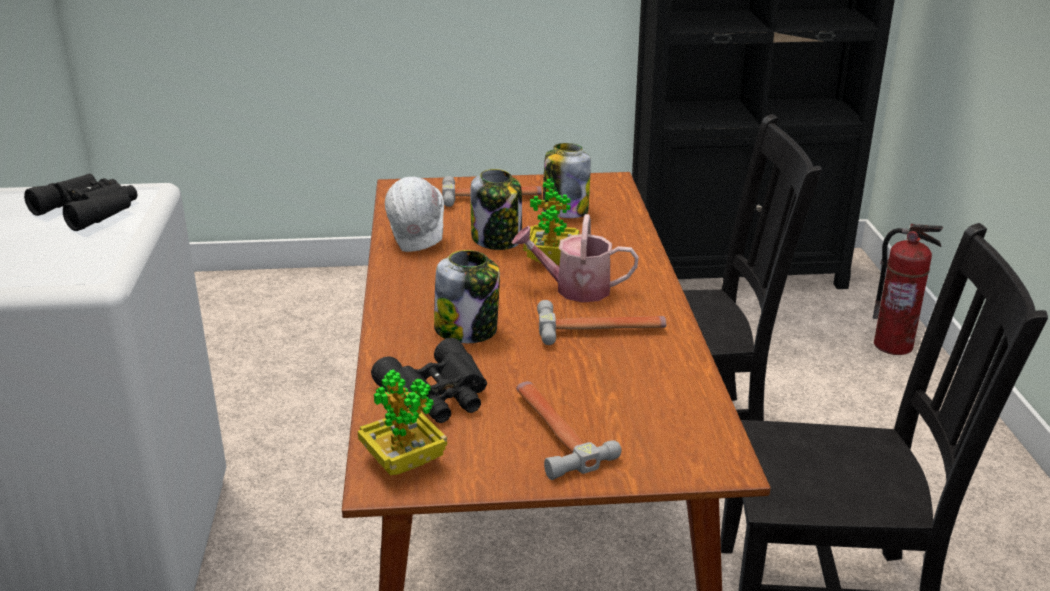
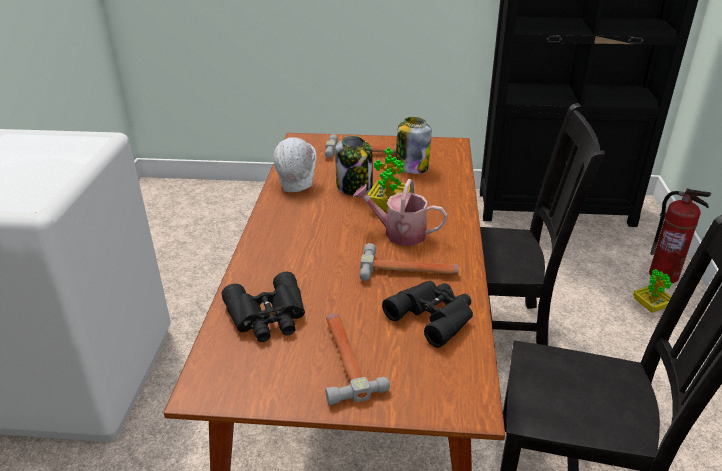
camera: 10 degrees right, 5 degrees up
(90, 209) = (58, 150): black binoculars -> black binoculars (434, 315)
(403, 462) = (223, 374): potted plant -> potted plant (650, 307)
(467, 330) = (309, 262): jar -> none

